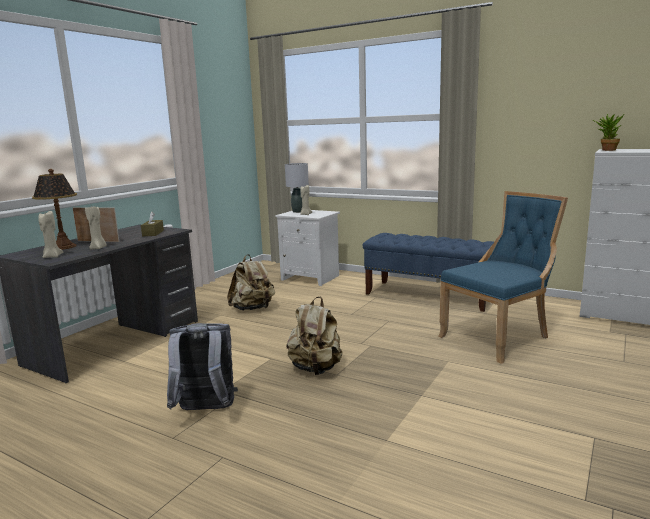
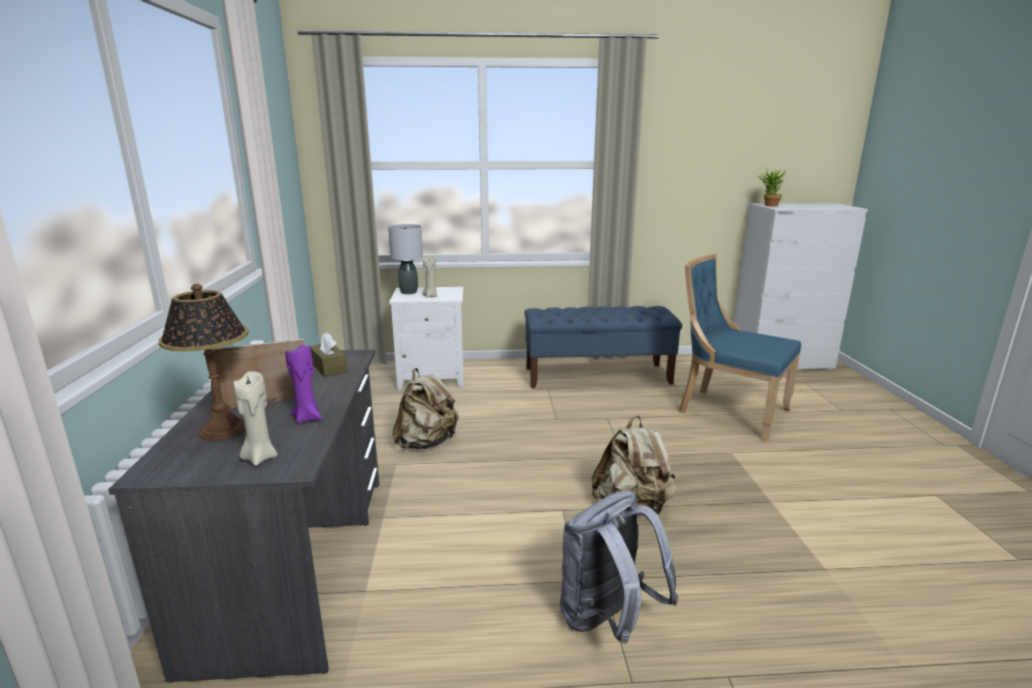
camera: 35 degrees left, 5 degrees up
(98, 248) = (307, 418): beige candle -> purple candle
(499, 337) = (728, 411): blue chair -> blue chair turned 75 degrees counterclockwise

